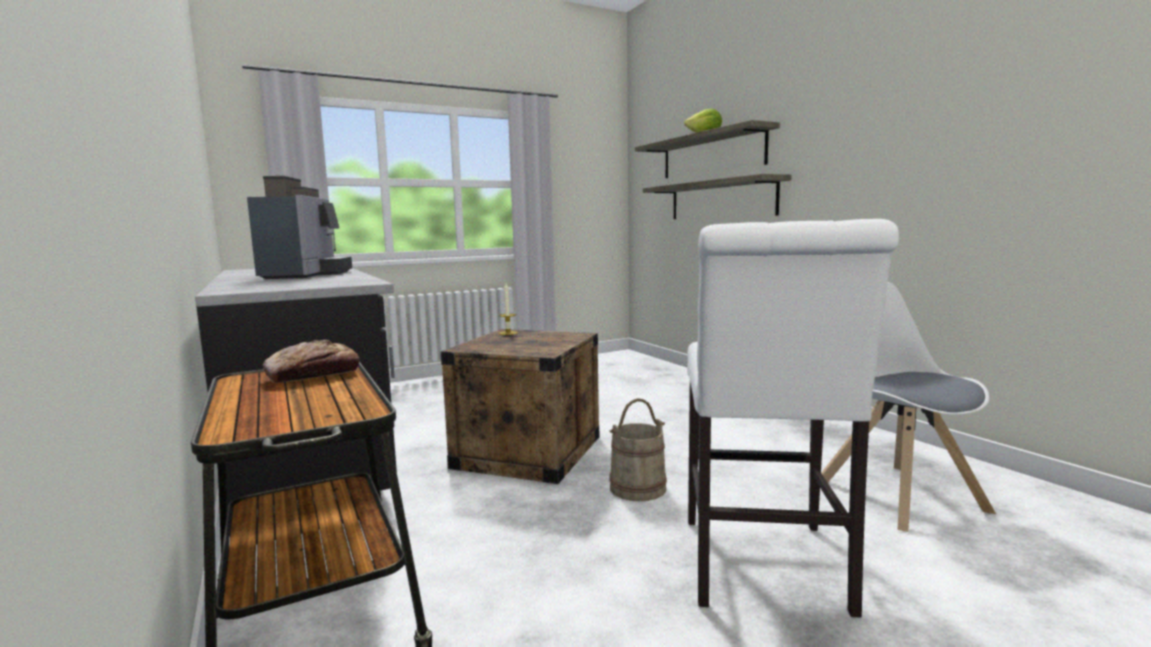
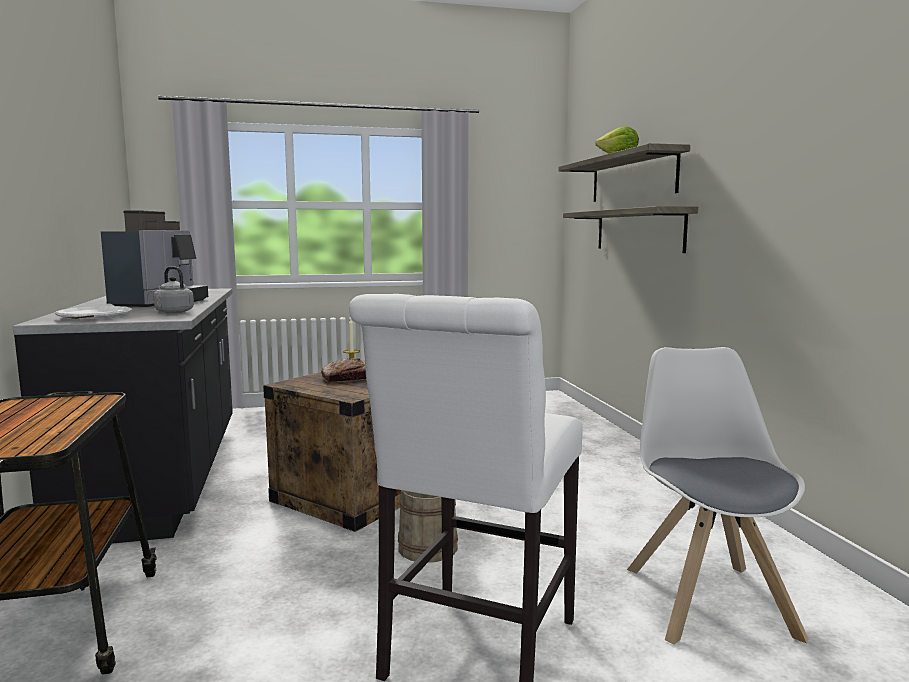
camera: 15 degrees right, 0 degrees up
(274, 286) = (95, 317): none -> white plate
(313, 374) = (68, 404): bread -> bread (348, 378)
(349, 279) = (173, 312): none -> grey kettle

